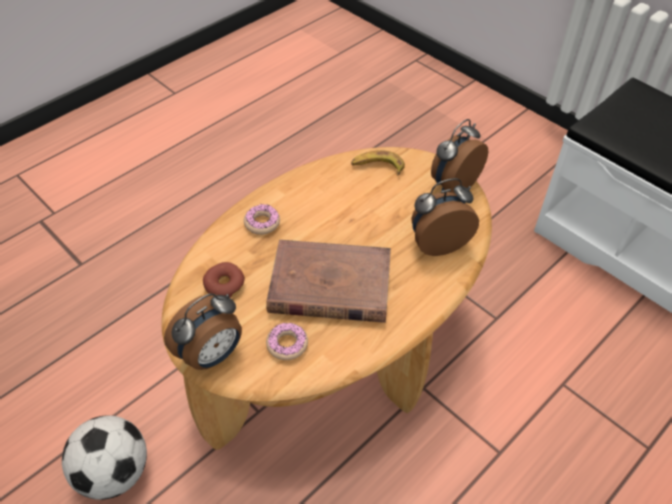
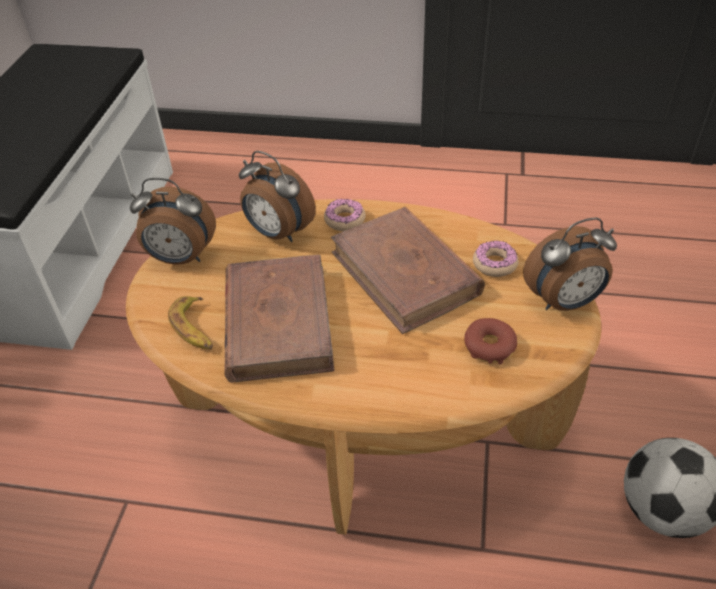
camera: 125 degrees left, 5 degrees down
(212, 355) = (564, 302): alarm clock -> alarm clock turned 150 degrees clockwise
(262, 223) = (379, 373): donut -> donut (344, 220)
(348, 202) = (278, 321): none -> brown book

